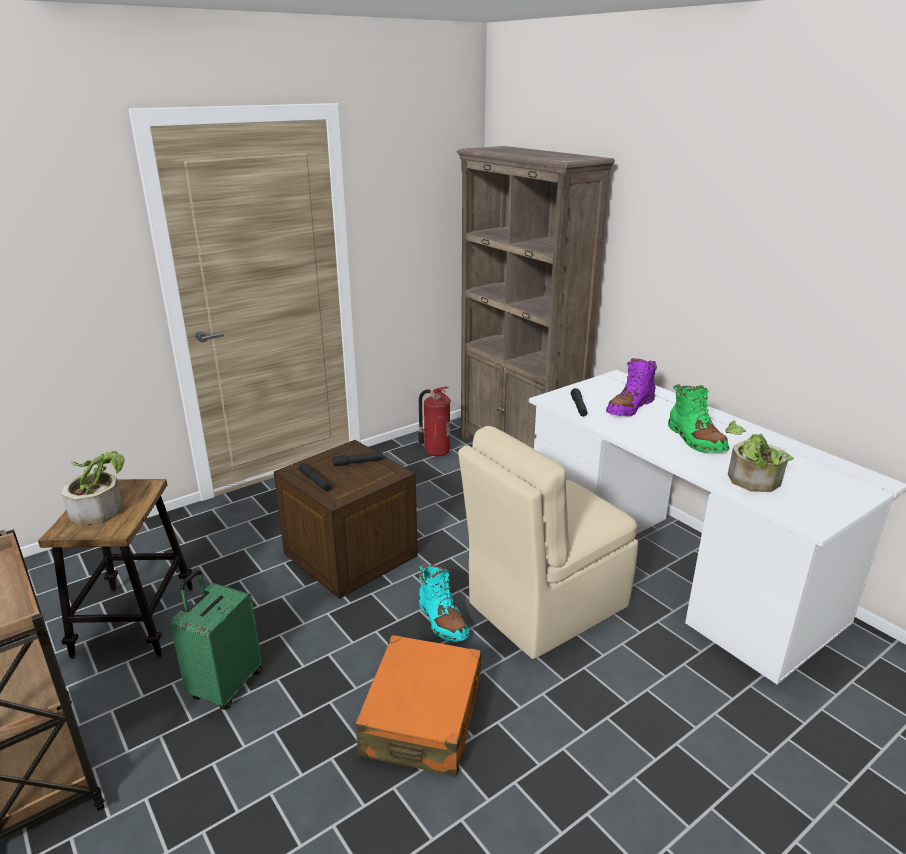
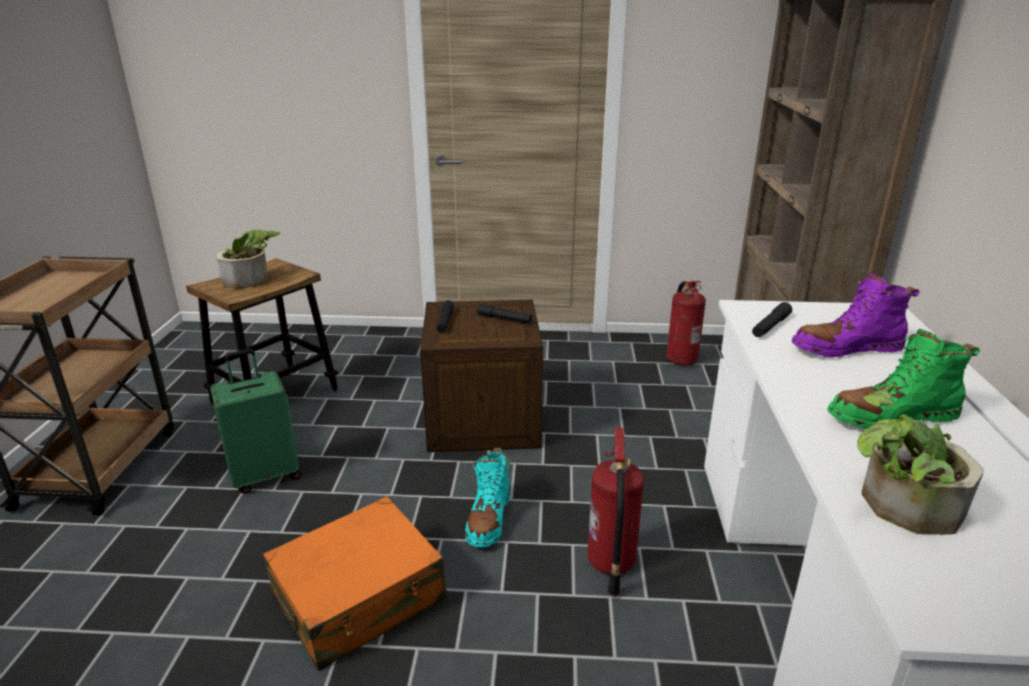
camera: 40 degrees right, 0 degrees up
(544, 606) = (610, 564): beige chair -> fire extinguisher
(695, 439) = (891, 417): green boot -> green boot turned 60 degrees clockwise

